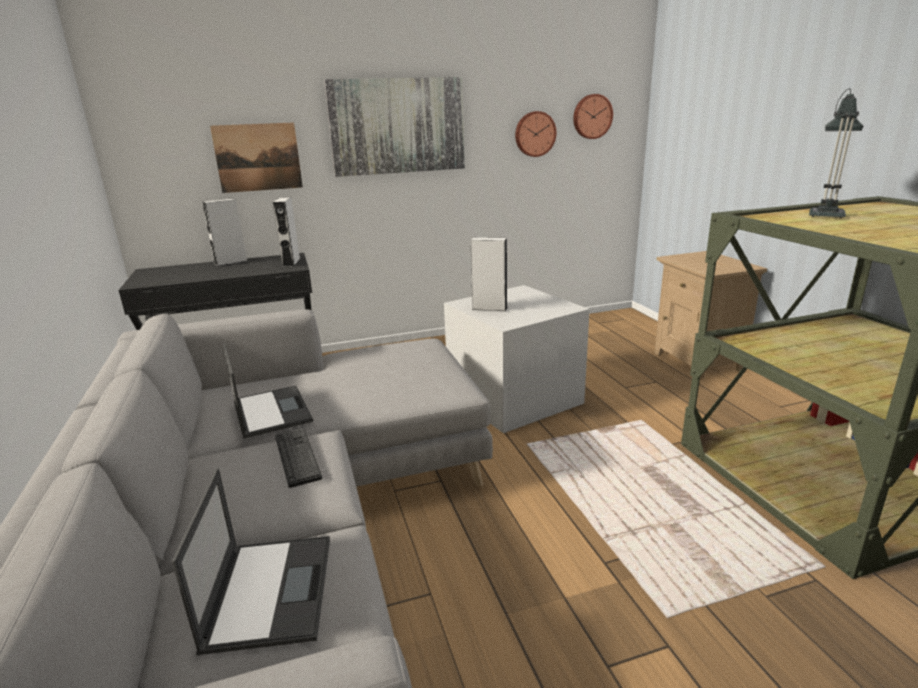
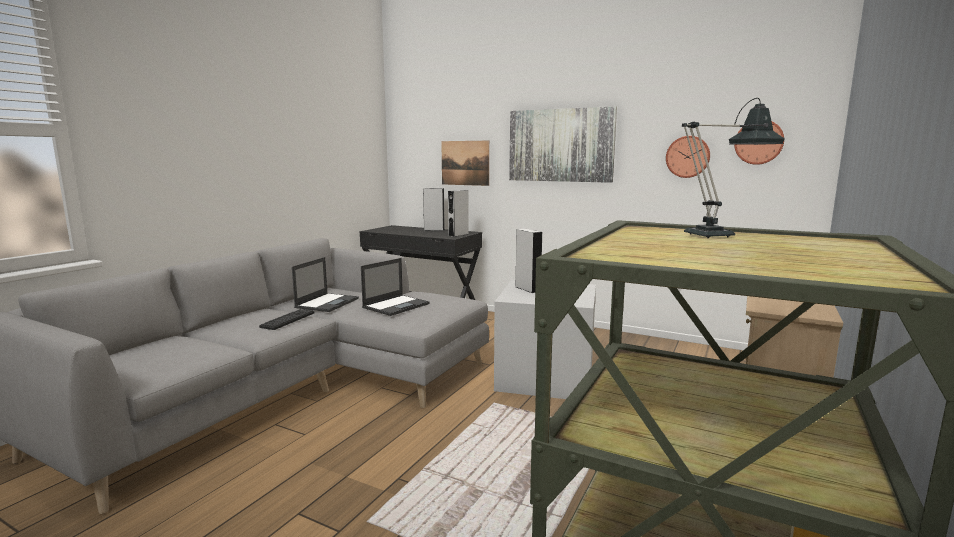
camera: 45 degrees right, 10 degrees down
(270, 590) = (178, 350): laptop -> laptop (396, 305)

